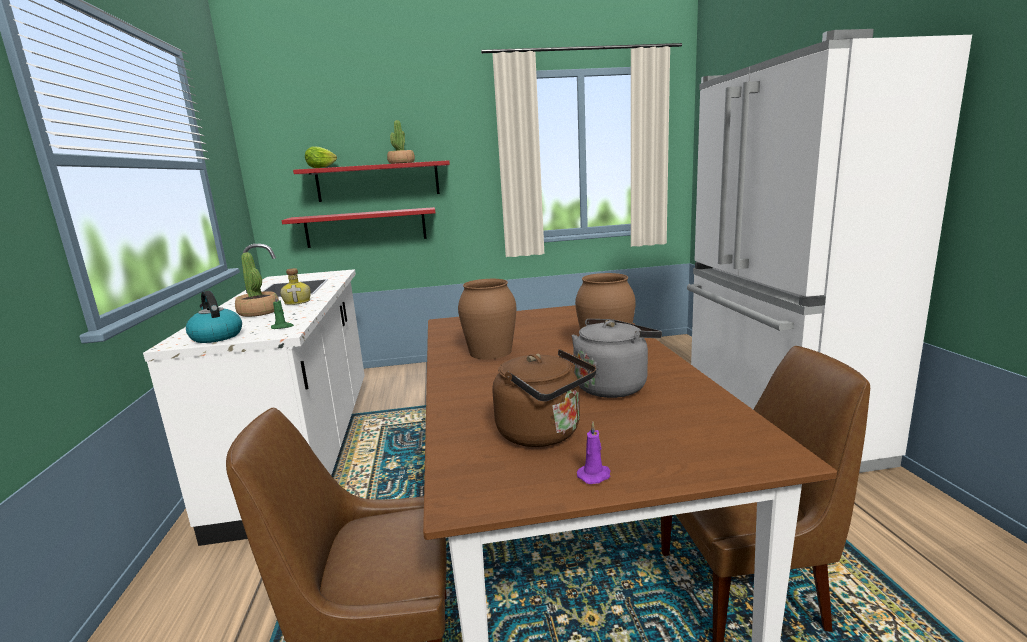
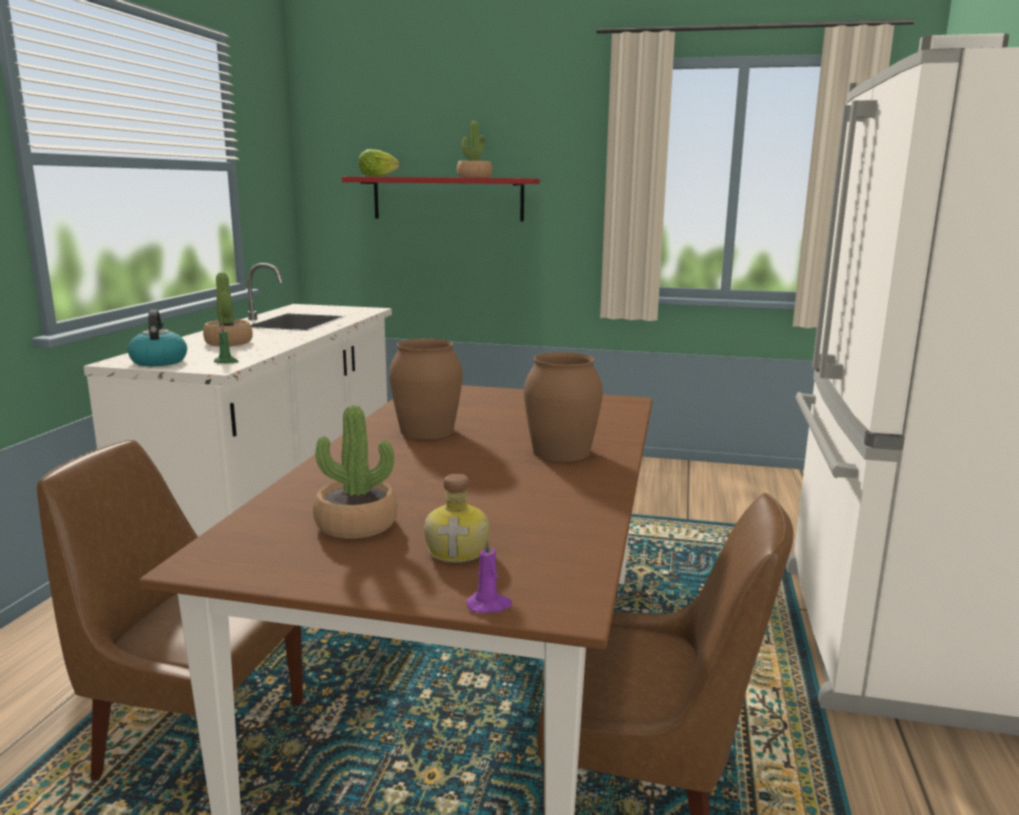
camera: 20 degrees right, 0 degrees up
(298, 302) = (279, 337): bottle -> bottle (458, 550)
(366, 227) = (426, 256): red shelf -> none
(544, 434) = (356, 525): brown kettle -> potted plant
(595, 475) = (345, 574): purple candle -> purple candle (489, 605)
(613, 386) = (501, 495): grey kettle -> none

